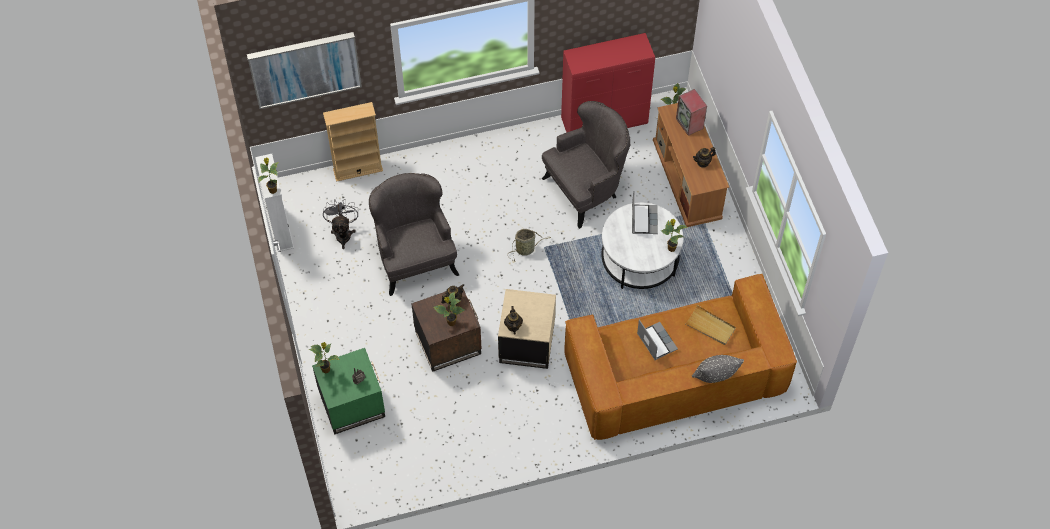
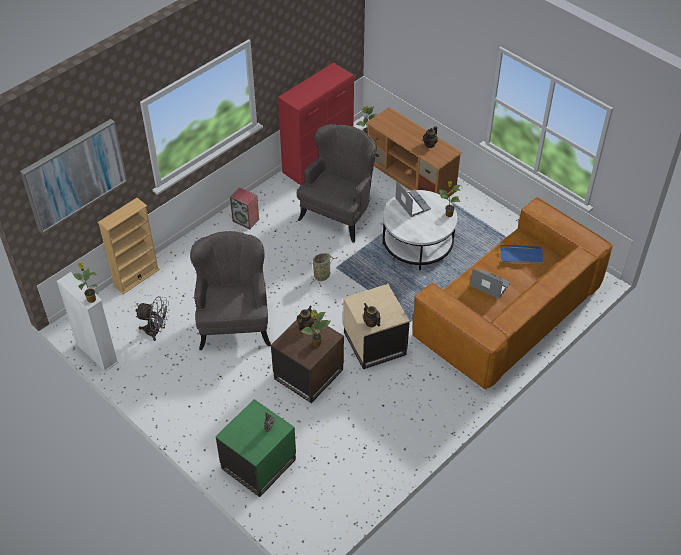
camera: 30 degrees left, 10 degrees down
(326, 369) = (231, 433): potted plant -> none
(343, 233) = (156, 331): grey fan -> grey fan turned 135 degrees clockwise
(415, 260) = (234, 324): grey armchair -> grey armchair turned 45 degrees clockwise
(690, 123) = (399, 123): speaker -> speaker (246, 220)
(710, 326) = (521, 256): beige tray -> blue tray
(715, 377) = (563, 282): grey pillow -> none

